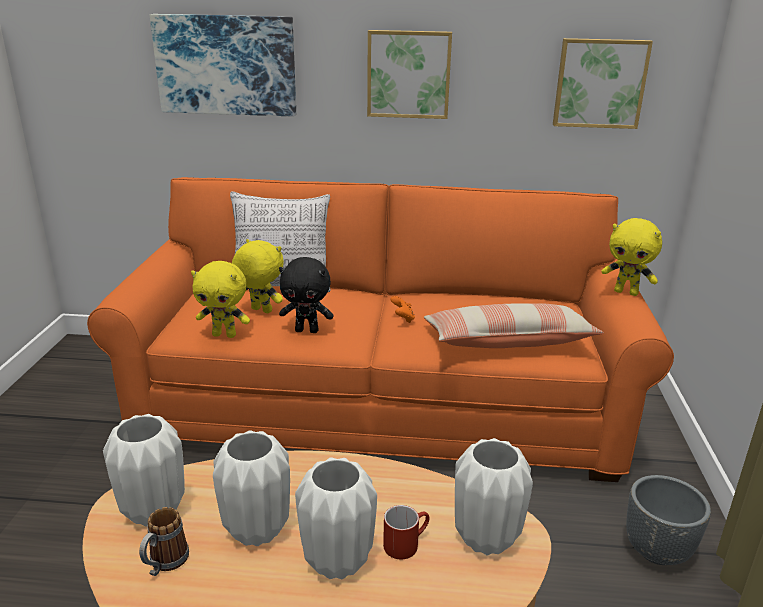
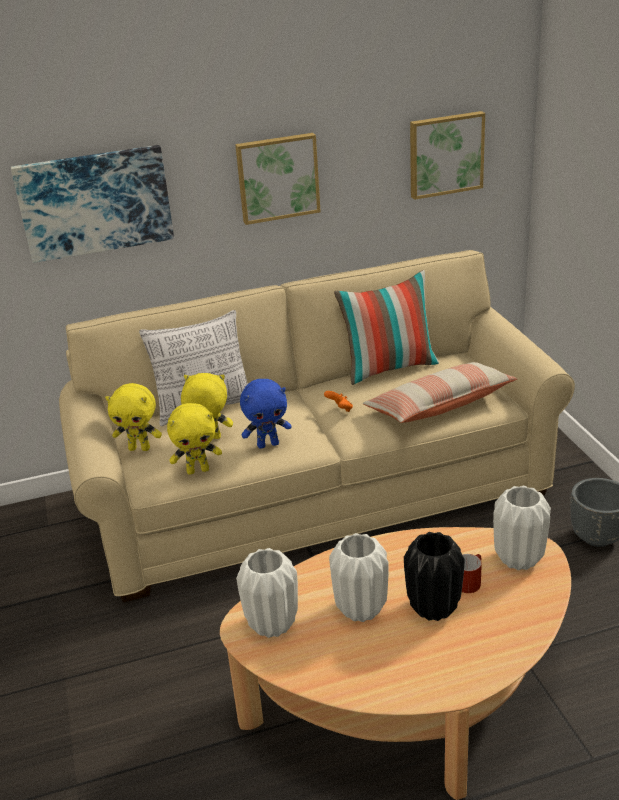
camera: 20 degrees left, 5 degrees up
(164, 564) = (317, 654): mug -> none
(307, 330) = (268, 444): black plush toy -> blue plush toy
(336, 561) = (433, 609): white vase -> black vase
(381, 405) = (317, 492): orange sofa -> beige sofa
(482, 296) = (389, 368): none -> pillow
(626, 292) = (515, 337): yellow plush toy -> yellow plush toy (140, 448)

